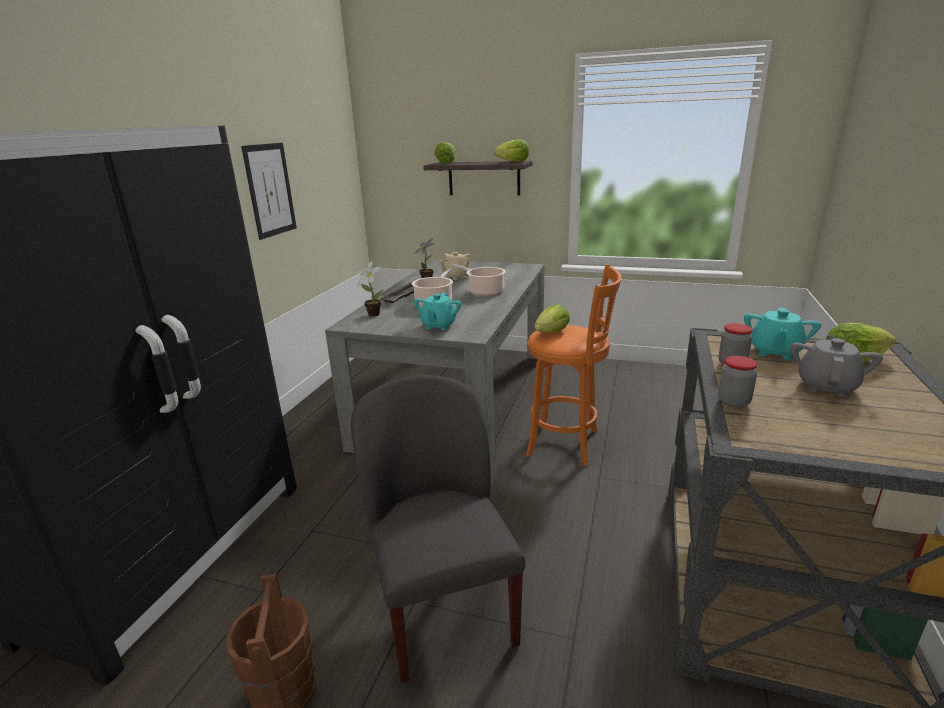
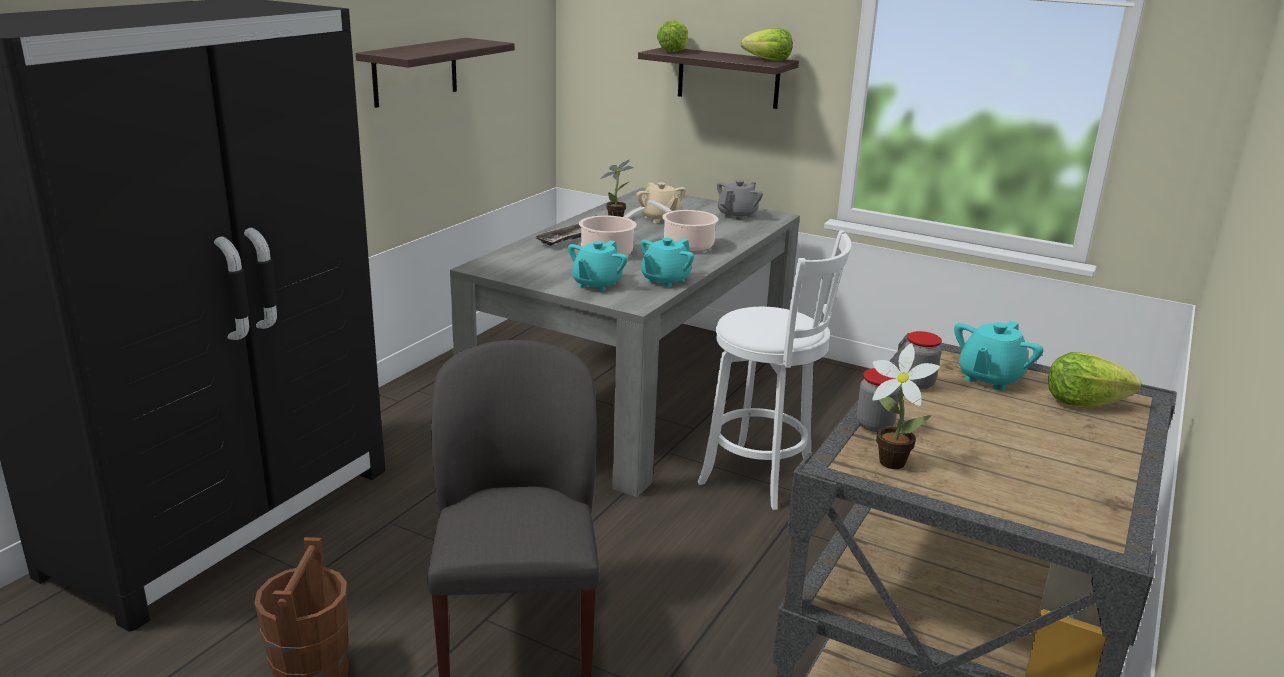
camera: 10 degrees right, 0 degrees up
(270, 190) = (415, 72): picture -> shelf
(373, 314) = (519, 256): potted plant -> potted plant (888, 460)
(484, 316) = (665, 280): none -> turquoise teapot
(552, 332) = (752, 315): lettuce -> none
(567, 444) = (762, 477): orange stool -> white stool
(826, 386) = (1011, 427): grey teapot -> grey teapot (737, 215)

